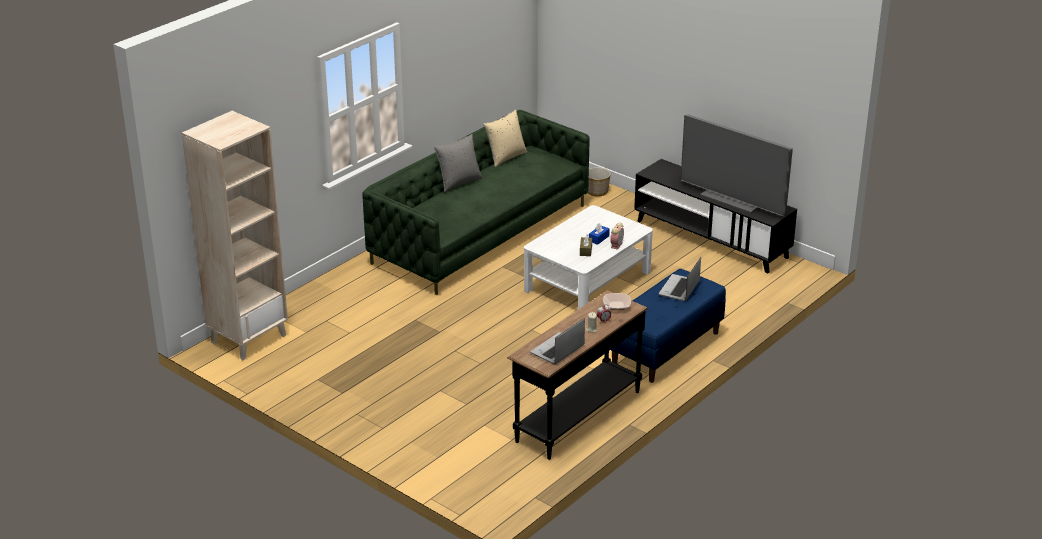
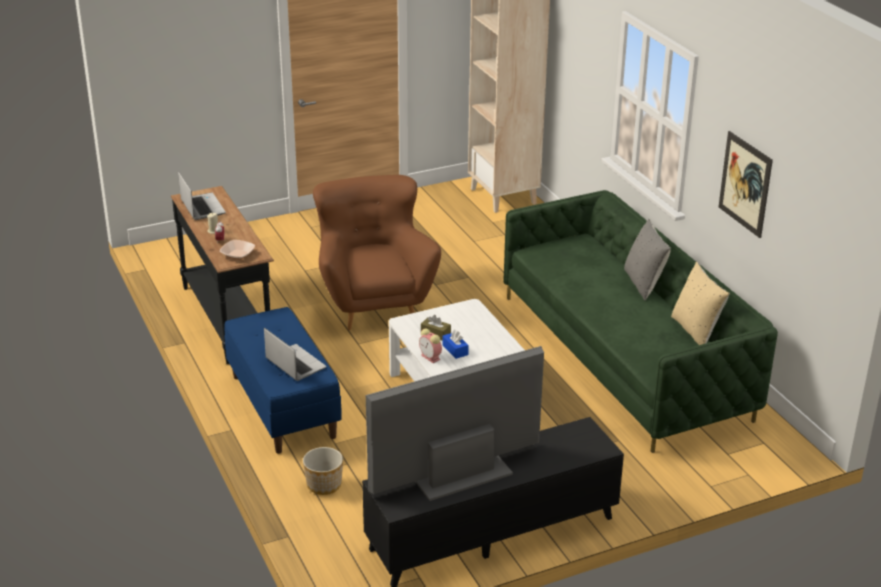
camera: 115 degrees right, 0 degrees up
(453, 65) = (745, 184): none -> picture
(493, 352) = (373, 303): none -> brown armchair
(597, 192) = (687, 477): planter -> planter (323, 485)

